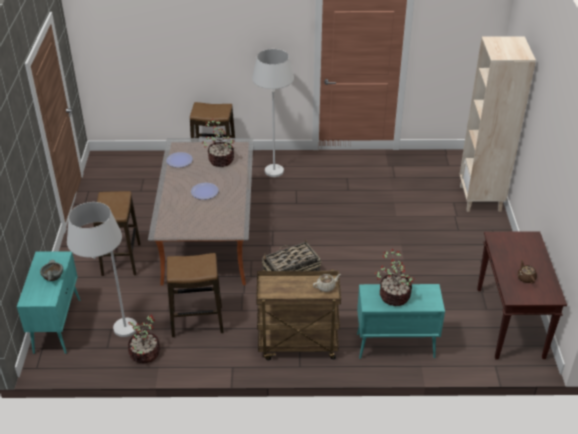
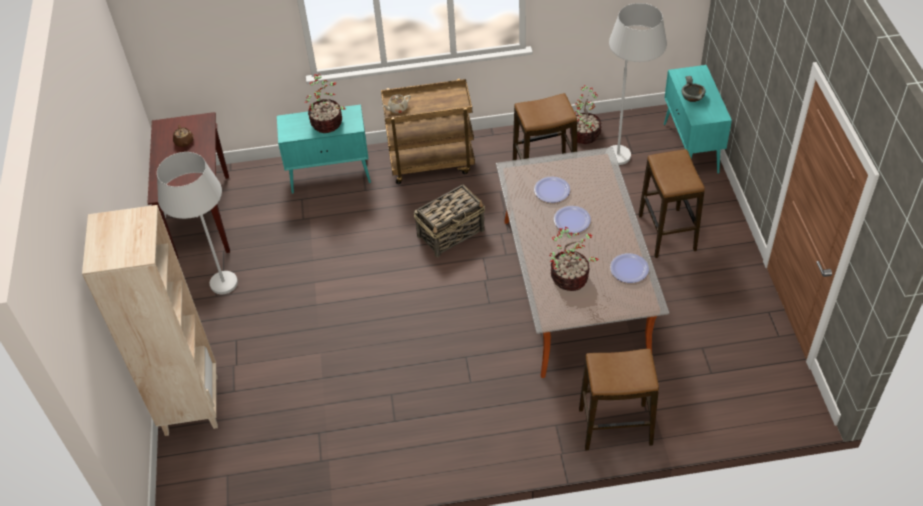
camera: 175 degrees right, 10 degrees up
(211, 212) = (552, 190): none -> plate
(274, 165) = (516, 433): white floor lamp -> white floor lamp (224, 295)

